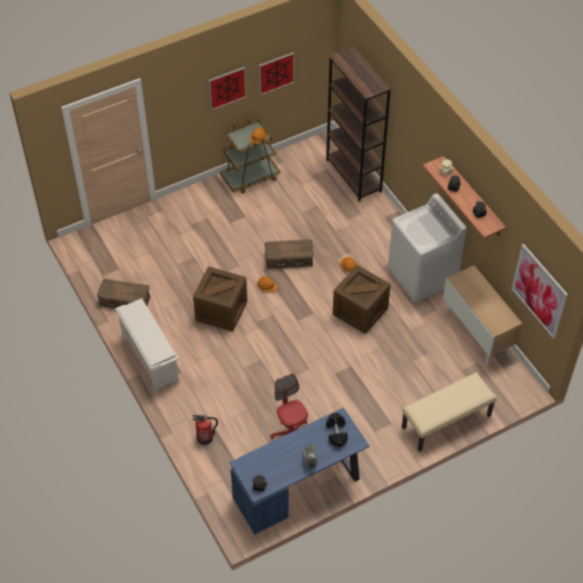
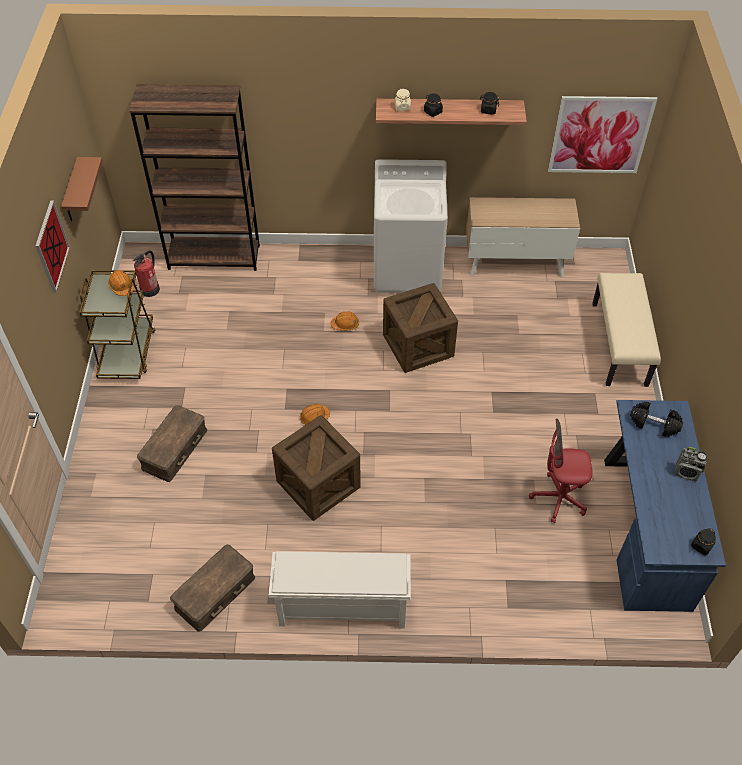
camera: 60 degrees left, 0 degrees up
(205, 437) = (512, 599): fire extinguisher -> fire extinguisher (150, 289)
(276, 73) = (72, 192): picture -> brown shelf
(289, 258) = (288, 374): brown storage box -> brown storage box (174, 449)

